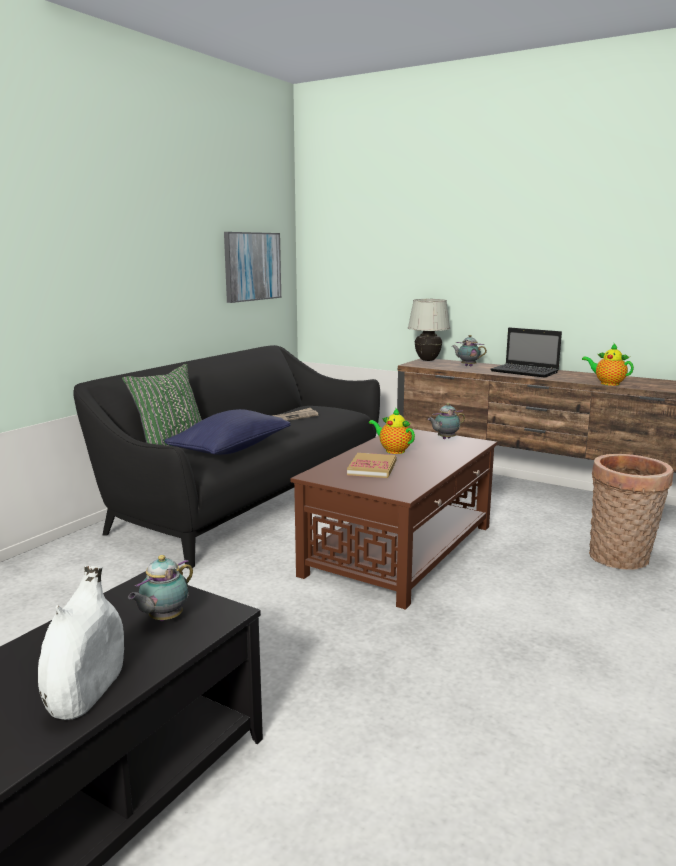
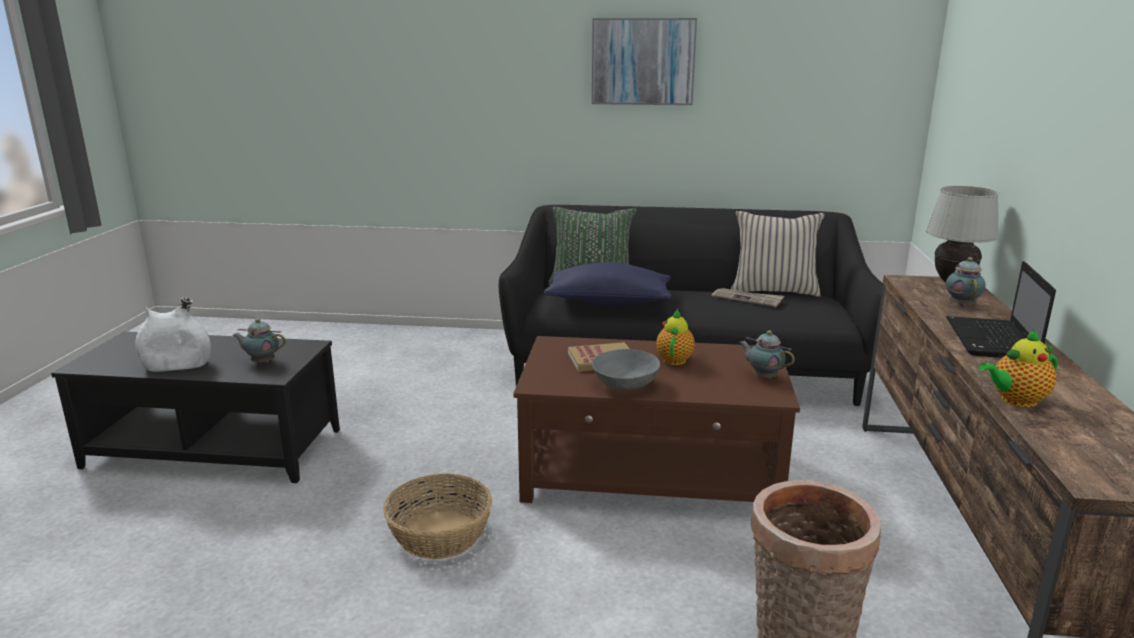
camera: 65 degrees right, 5 degrees up
(252, 266) = (827, 110): picture -> picture (643, 61)
(280, 410) = (773, 290): none -> beige pillow
(426, 470) = (625, 384): none -> grey bowl
(435, 657) = (441, 534): none -> basket
(607, 383) = (1015, 400): teapot -> teapot turned 120 degrees counterclockwise

